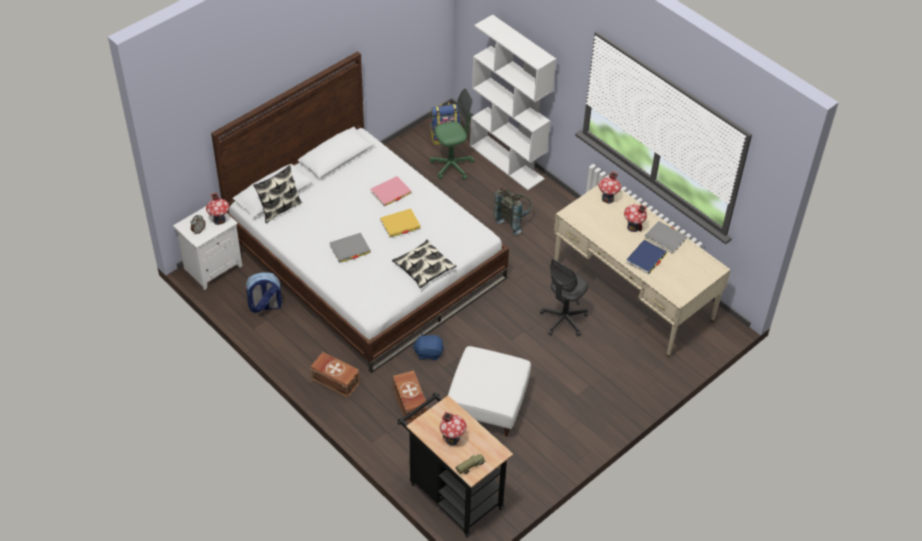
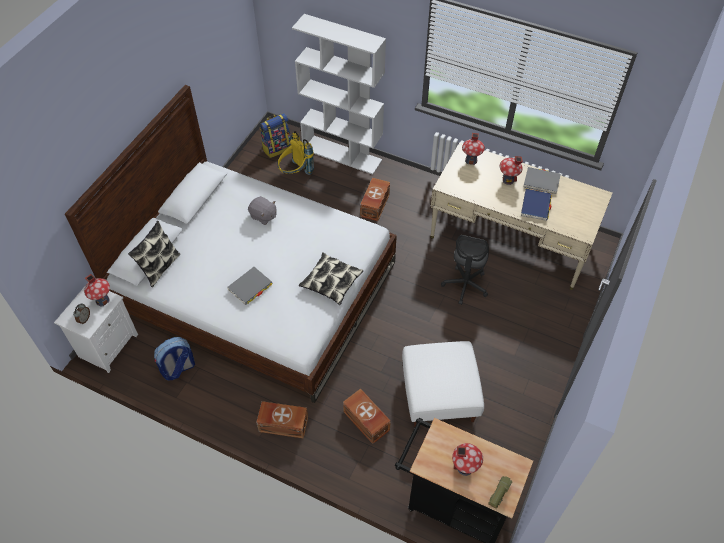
camera: 20 degrees left, 5 degrees up
(390, 193) = (263, 216): pink book -> grey plush toy
(400, 224) = (287, 245): yellow book -> none
(428, 352) = (359, 361): blue plush toy -> none
(452, 166) = (295, 173): green office chair -> yellow backpack
(513, 220) = (374, 205): grey backpack -> brown storage box

